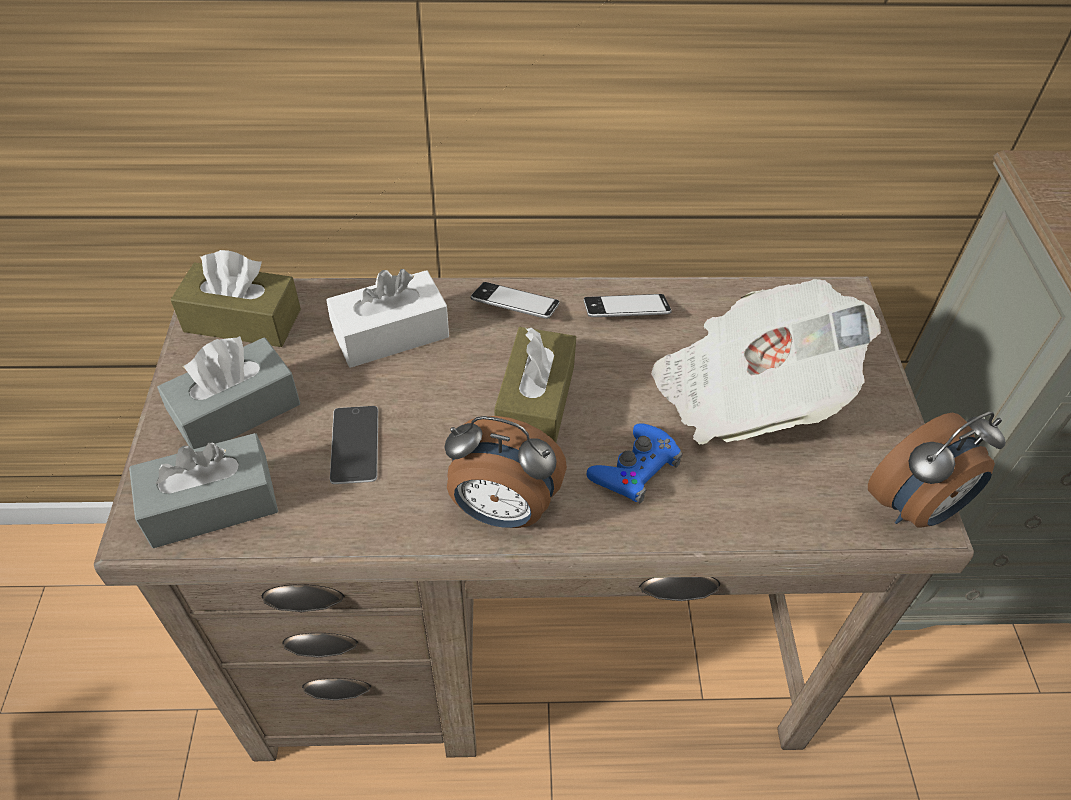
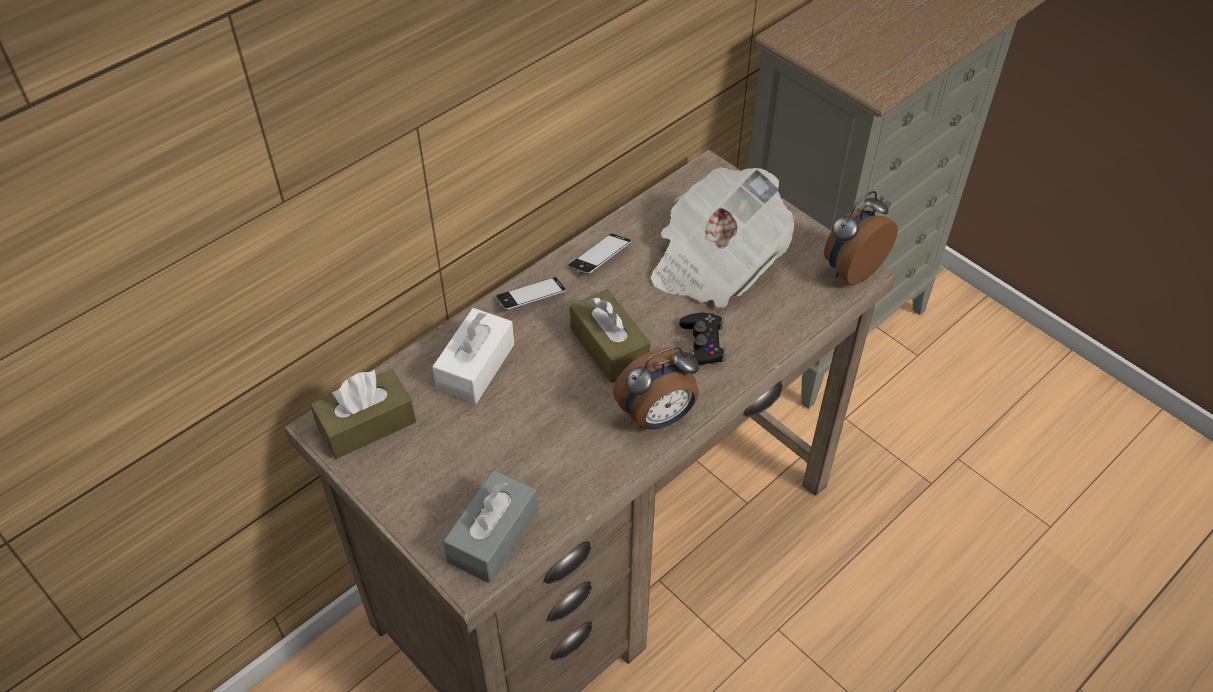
camera: 40 degrees left, 0 degrees up
(236, 411) = (438, 478): grey tissue box -> none
(355, 444) = (535, 443): phone -> none
(635, 469) = (701, 345): blue game controller -> black game controller
(915, 508) = (851, 269): alarm clock -> alarm clock turned 150 degrees counterclockwise

